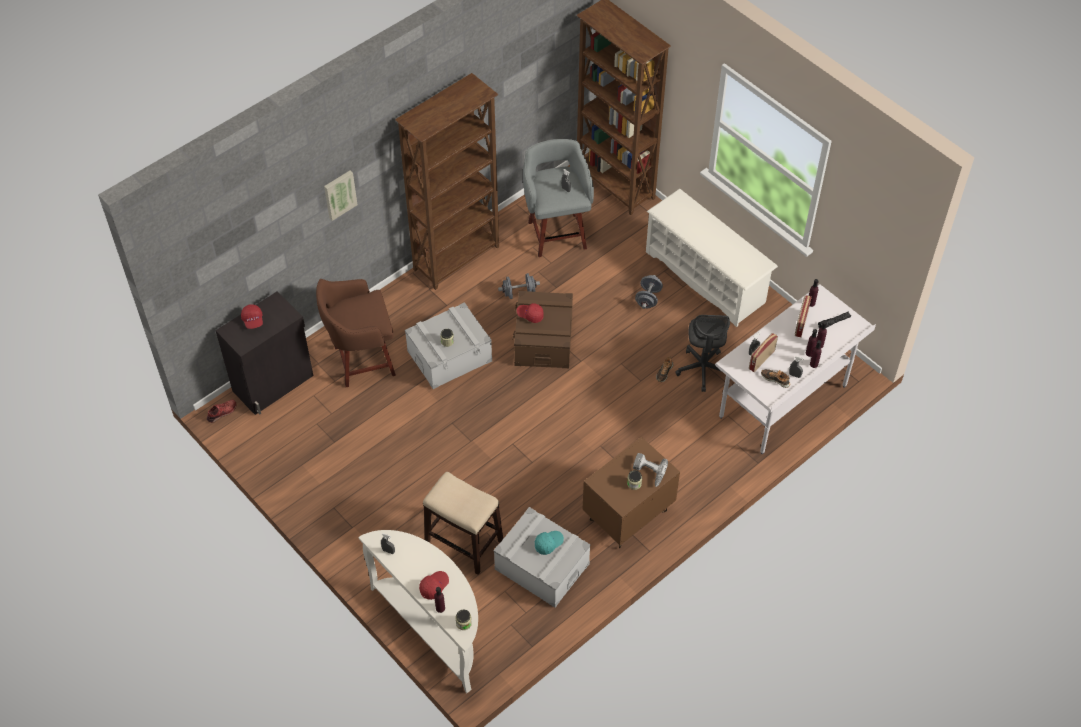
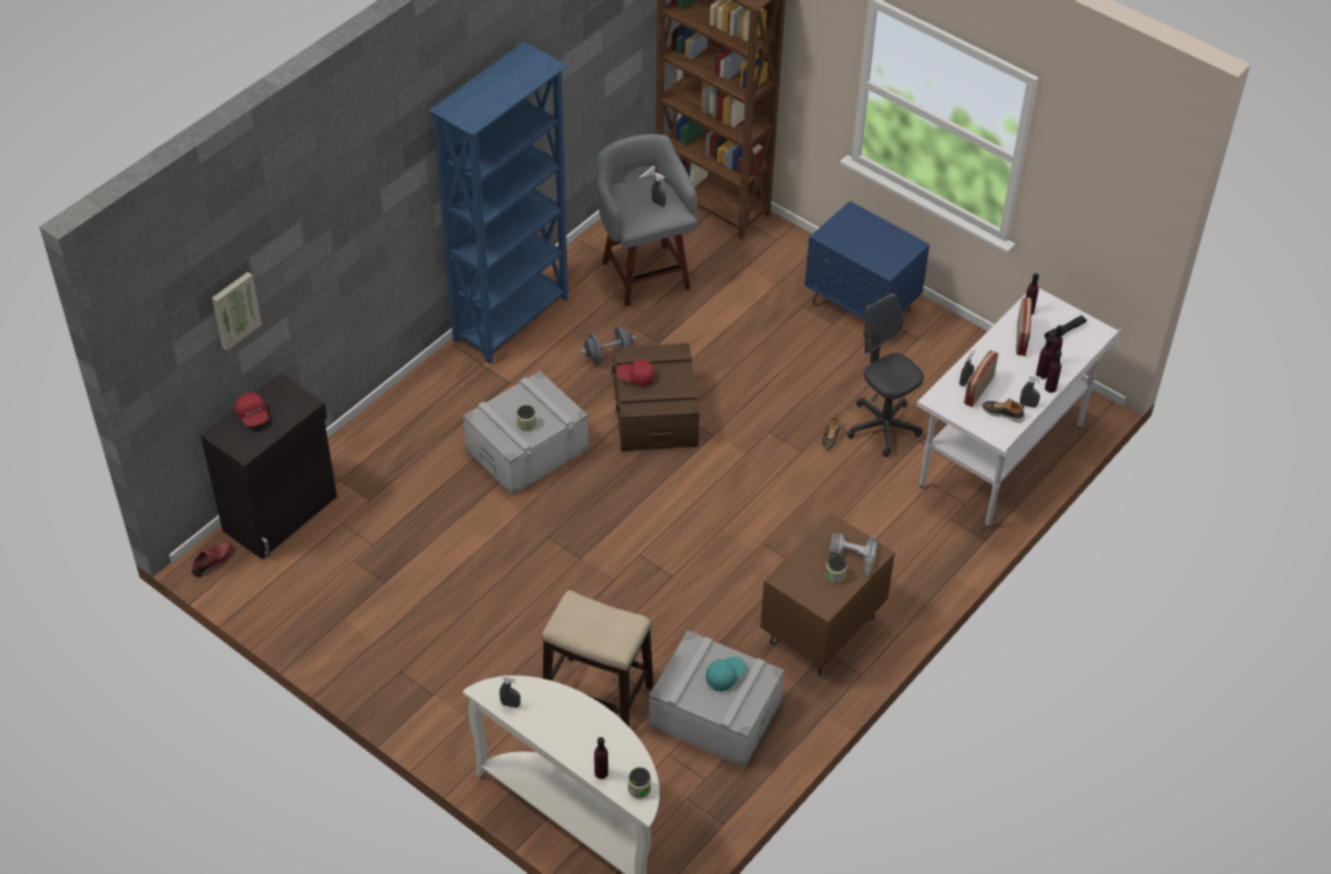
camera: 10 degrees left, 5 degrees down
(339, 194) = (359, 224): picture -> picture (234, 309)
(362, 361) = (403, 470): brown stool -> none
(434, 587) = (586, 745): red cap -> none
(457, 258) = (513, 319): brown bookcase -> blue bookcase
(648, 298) = (788, 344): grey dumbbell -> none
(702, 369) = (883, 427): grey office chair -> grey office chair turned 150 degrees clockwise
(706, 277) = (861, 308): white shoe rack -> blue nightstand

